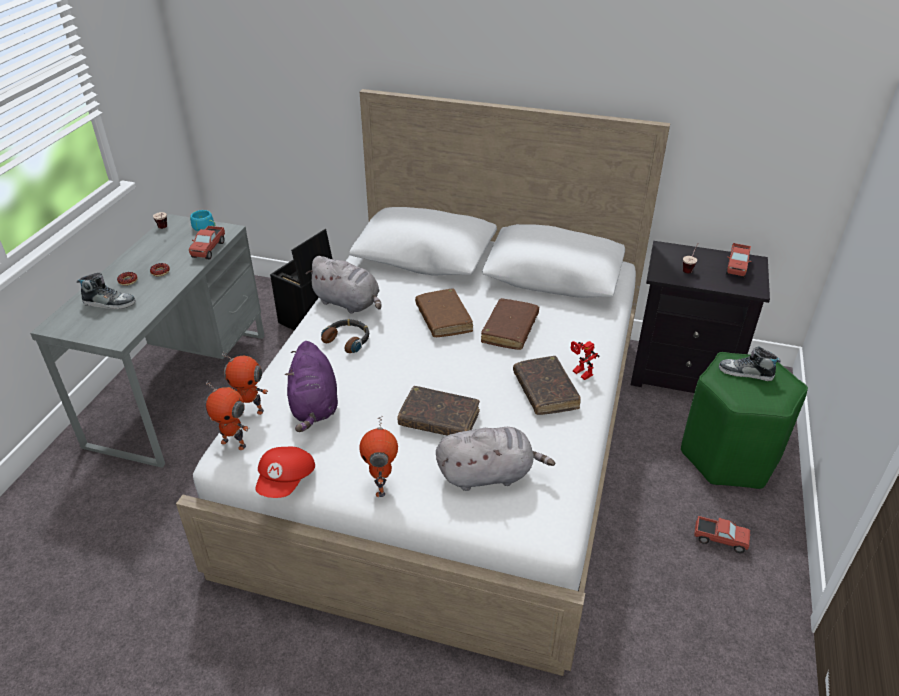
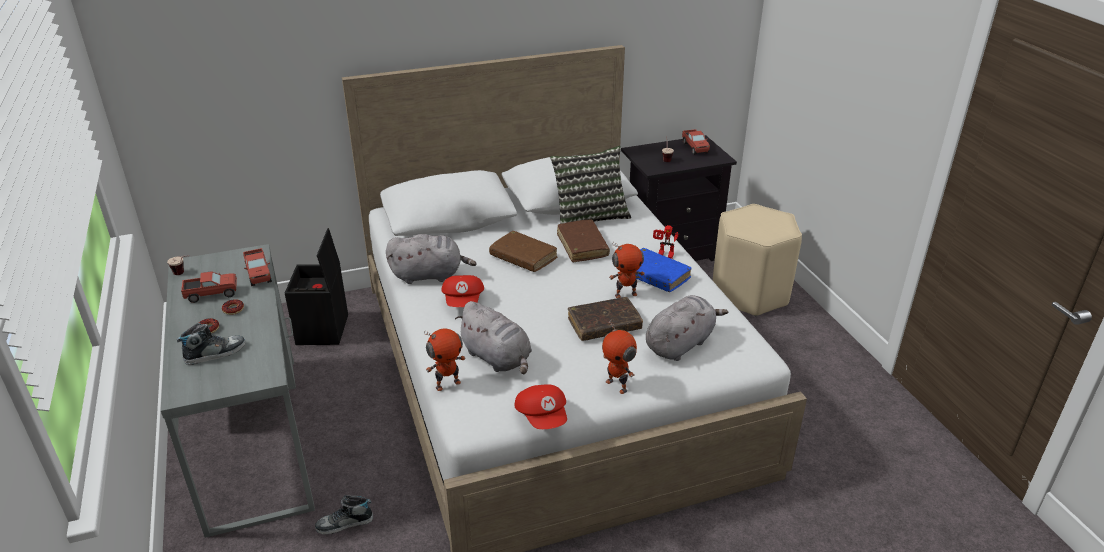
camera: 35 degrees left, 5 degrees down
(205, 227) = (228, 258): turquoise cup -> none
(234, 443) = (465, 412): toy robot -> toy robot (625, 294)
(314, 406) = (498, 358): purple plush toy -> grey plush toy
(348, 339) = (464, 301): headphones -> red cap
(545, 391) = (655, 276): brown book -> blue book
(551, 301) = (589, 216): none -> pillow
(719, 540) = (793, 348): toy truck -> toy truck (211, 294)
(729, 457) = (750, 294): green stool -> beige stool
(745, 373) = (751, 219): shoe -> shoe (345, 523)

